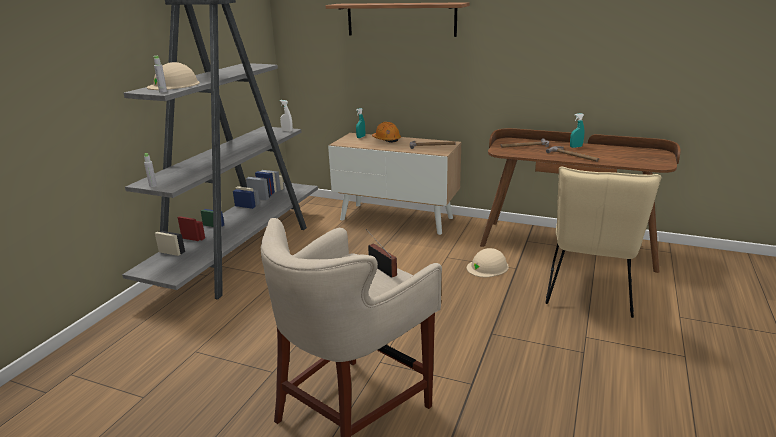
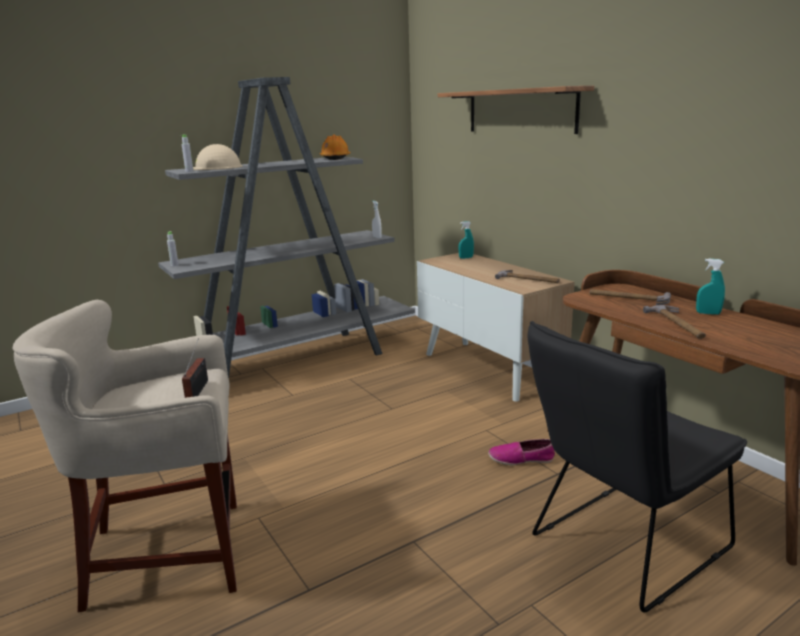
camera: 35 degrees right, 5 degrees down
(386, 139) = (488, 264): orange hard hat -> orange hard hat (335, 158)
(487, 267) = (521, 459): beige hard hat -> shoe
(588, 293) = (621, 546): beige chair -> black chair

